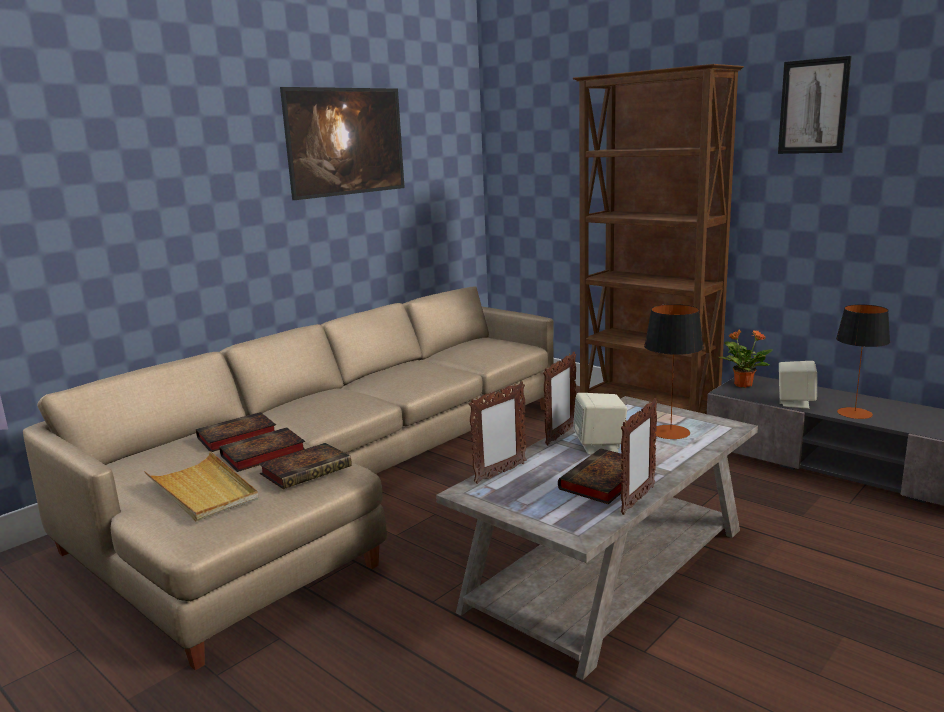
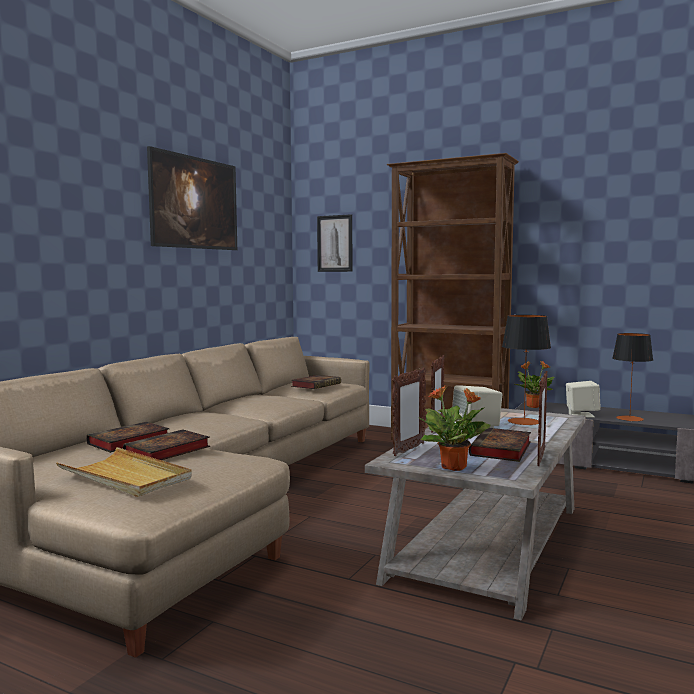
camera: 15 degrees left, 10 degrees down
(307, 470) = (222, 458): book -> book (316, 385)
(527, 508) = (454, 467): none -> potted plant
(813, 106) = (573, 191): picture -> picture (335, 243)

